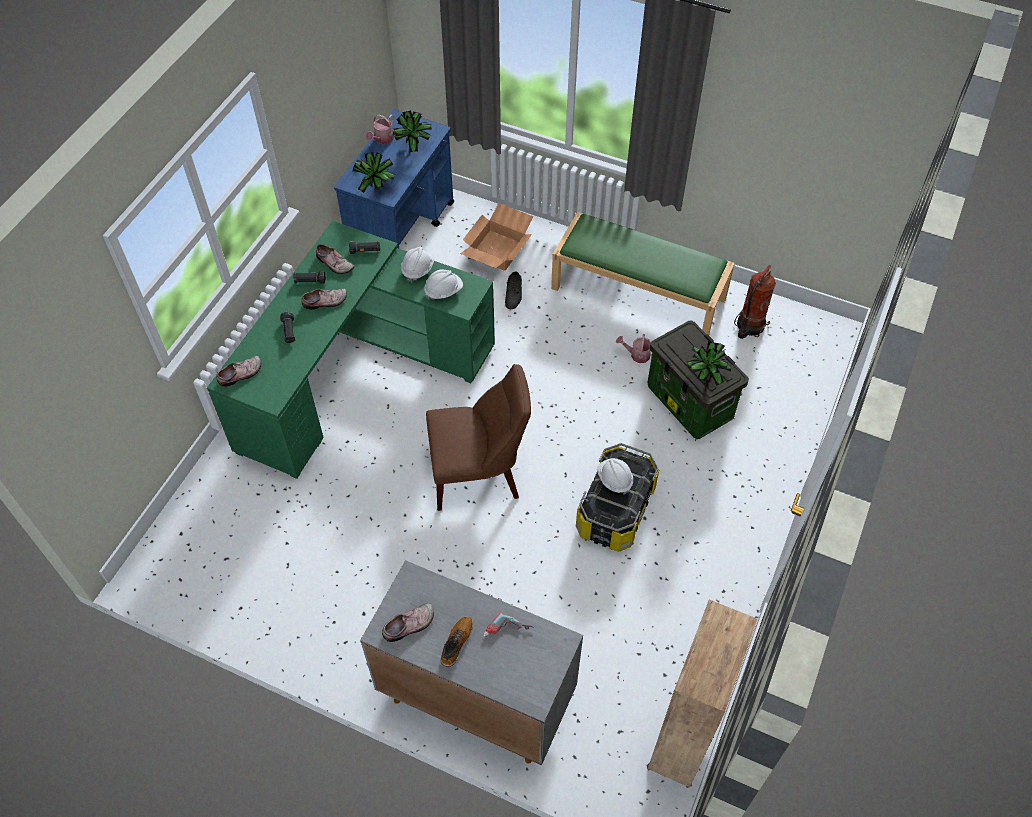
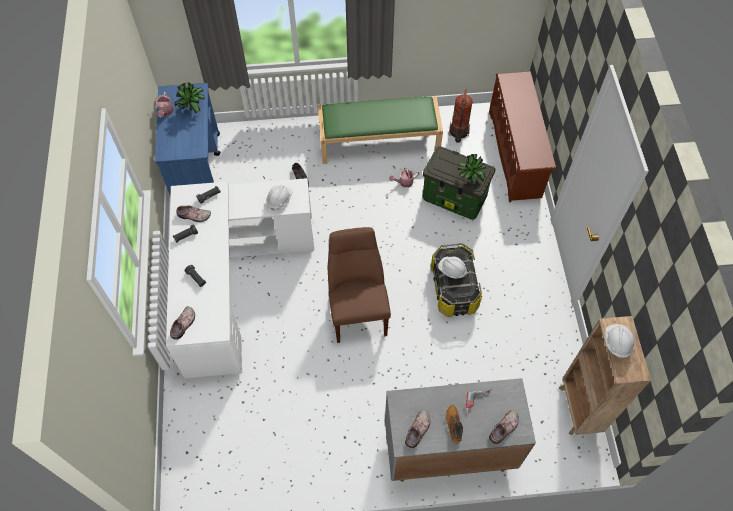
camera: 30 degrees left, 5 degrees up
(325, 302) = (207, 245): shoe -> shoe (504, 428)
(355, 372) = (231, 282): green desk -> white desk
(377, 191) = (188, 151): potted plant -> none
(417, 269) = (252, 193): white hard hat -> white hard hat (617, 343)
(479, 475) = (357, 309): brown chair -> brown chair turned 60 degrees counterclockwise
(497, 249) = (270, 153): cardboard box -> none
(809, 386) = (515, 154): none -> brown shoe rack

